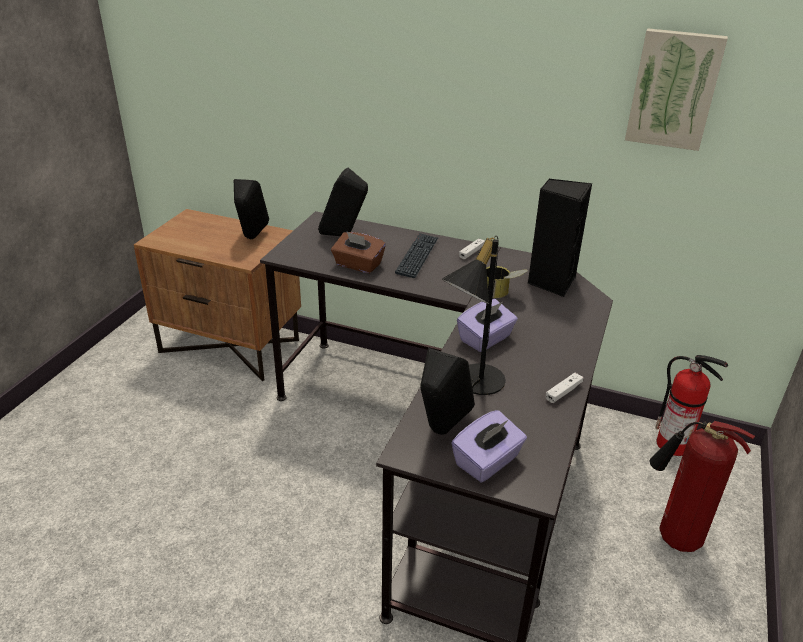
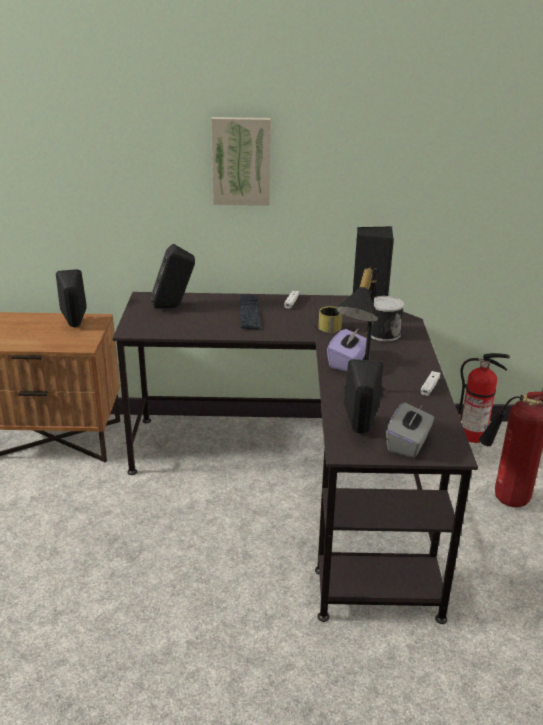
camera: 20 degrees left, 5 degrees down
(358, 265) = (204, 327): brown tissue box -> none
(487, 462) = (408, 444): purple tissue box -> grey tissue box
(552, 310) = (383, 333): none -> can
(674, 89) = (439, 145): picture -> picture (241, 161)

